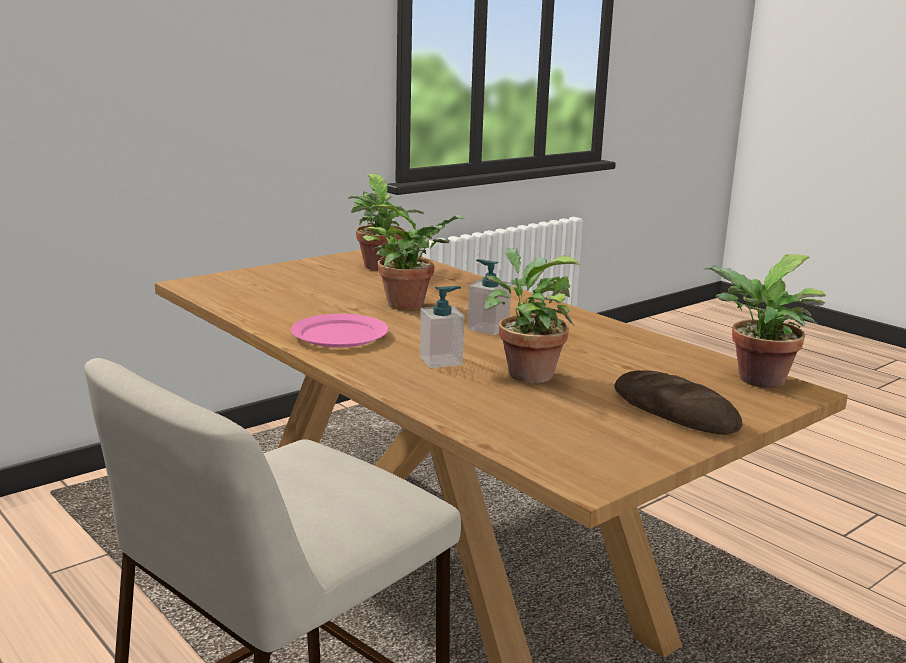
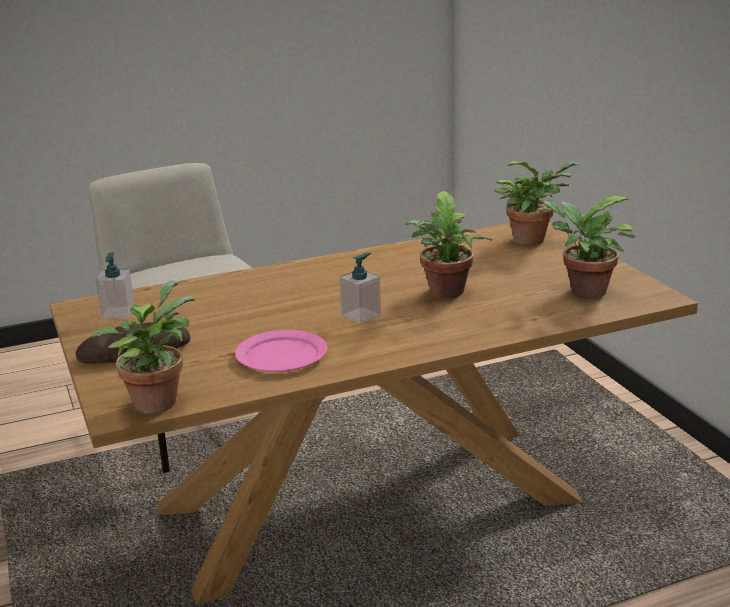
camera: 110 degrees right, 5 degrees up
(340, 335) = (373, 265): pink plate -> pink plate (281, 356)
(441, 361) = (294, 291): soap dispenser -> soap dispenser (118, 312)
(525, 373) = (248, 314): potted plant -> potted plant (532, 239)

